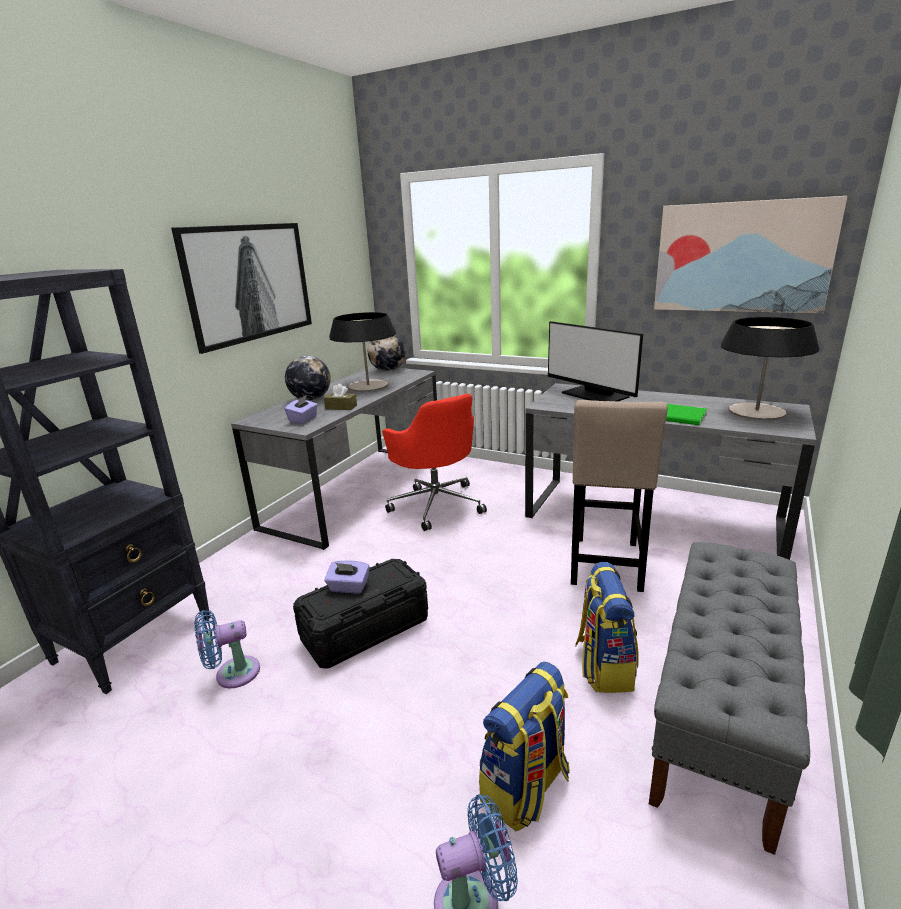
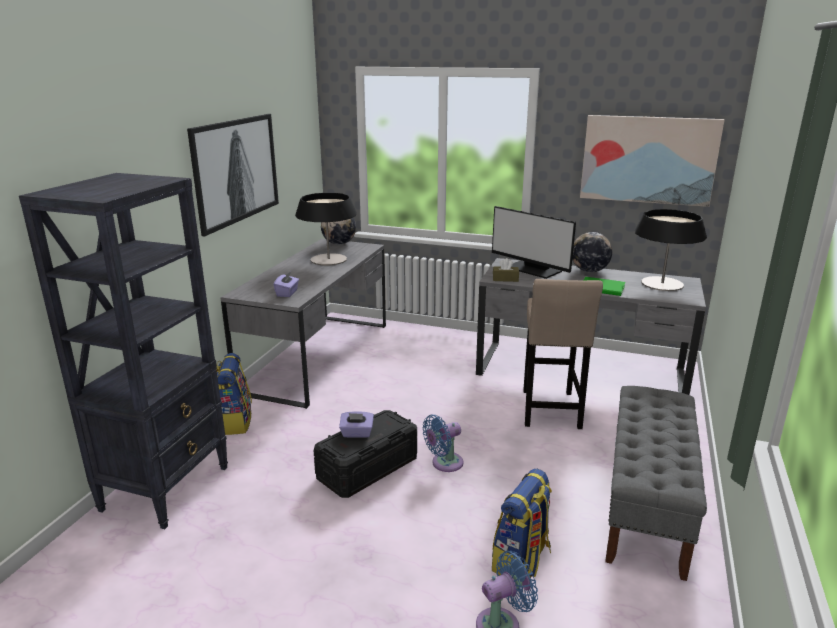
camera: 10 degrees left, 0 degrees up
(233, 674) = (268, 507): blue fan -> blue fan (444, 463)
(311, 399) = (282, 273): globe -> globe (589, 271)
(341, 407) = (315, 281): brown tissue box -> brown tissue box (505, 279)
(436, 504) = (395, 366): red office chair -> none
(603, 666) = (561, 482): backpack -> backpack (234, 422)

